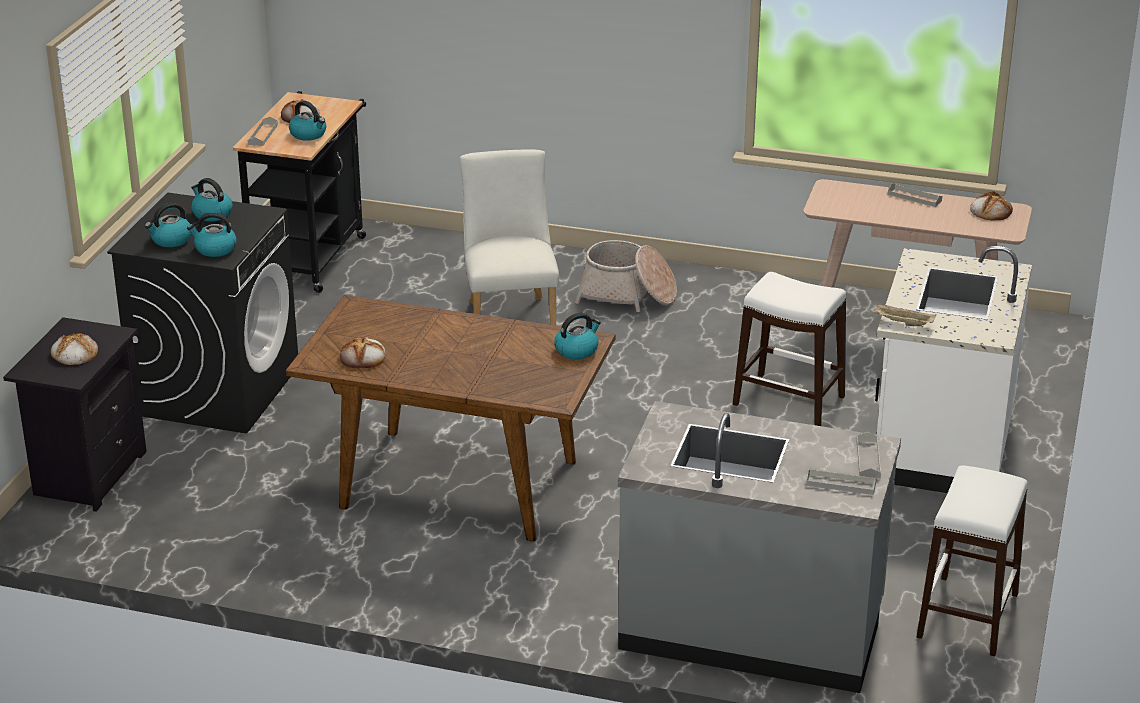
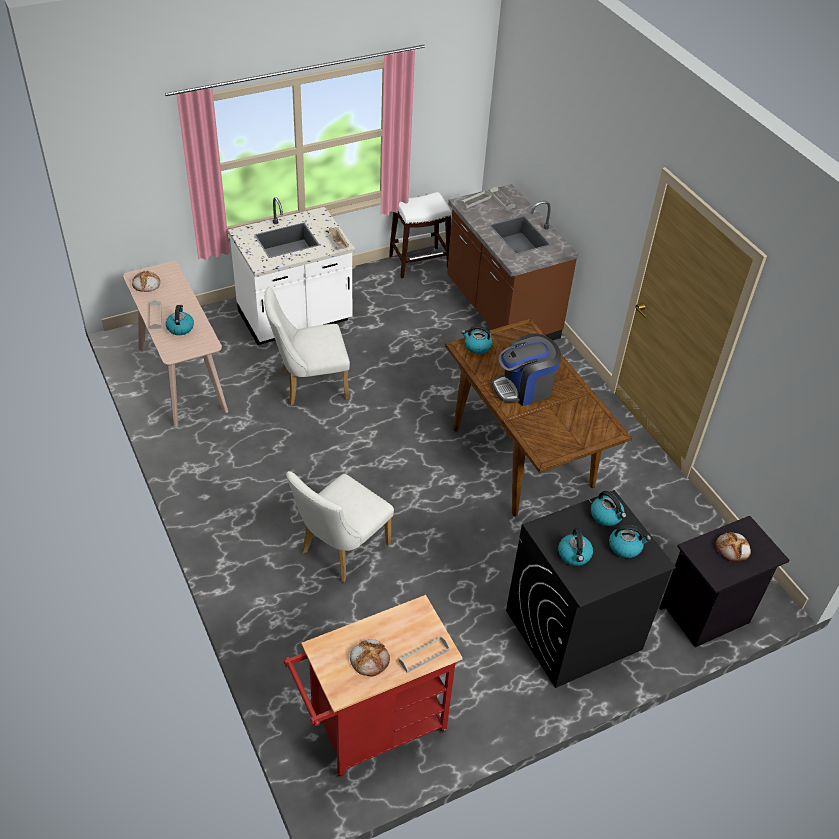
camera: 135 degrees left, 15 degrees up
(309, 134) = (393, 626): kettle -> kettle (180, 327)
(311, 255) = (370, 730): black cart -> red cart
(363, 358) = (583, 416): bread -> none
(463, 345) = (524, 388): none -> coffee machine
(627, 294) = (255, 514): basket -> none
(752, 629) = (500, 310): grey counter -> brown counter
(788, 400) = (308, 385): white stool -> white chair

